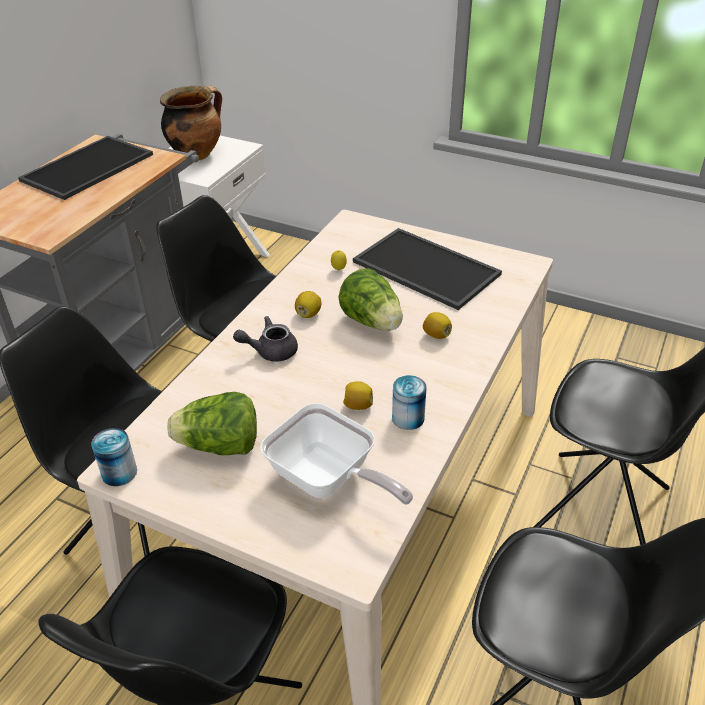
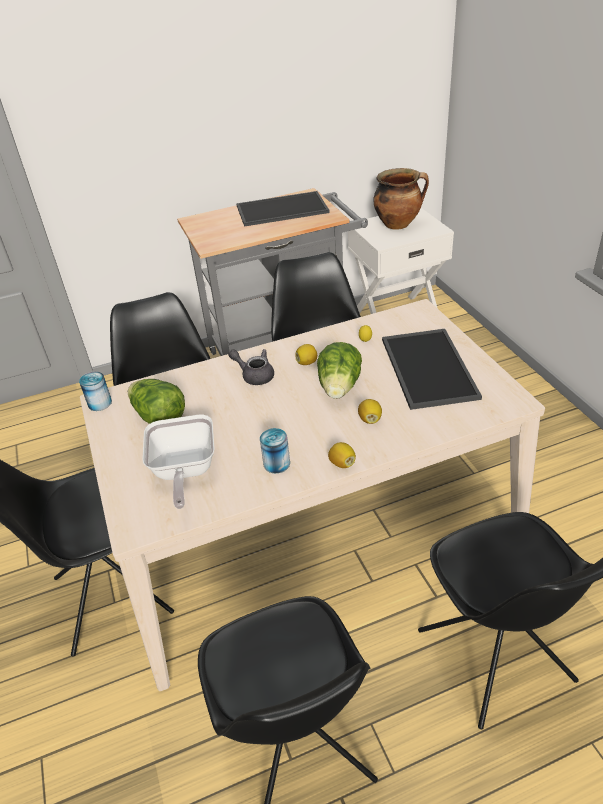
camera: 45 degrees right, 0 degrees up
(357, 406) = (258, 437): lemon -> lemon (342, 463)

